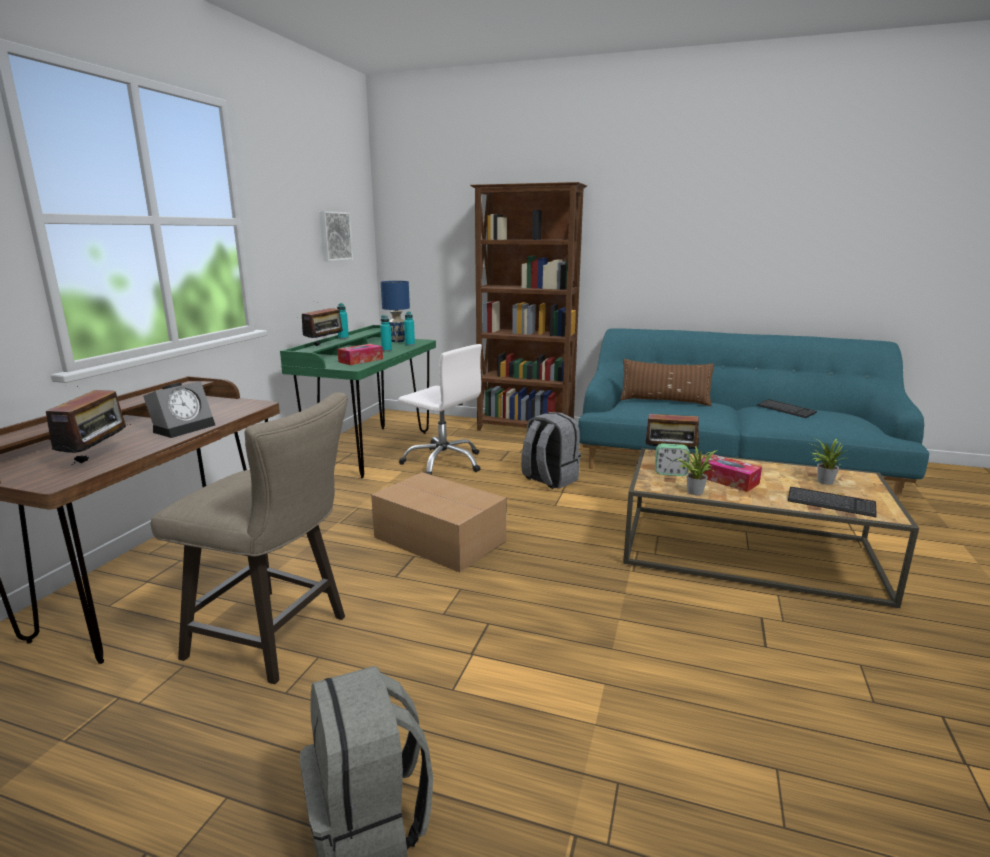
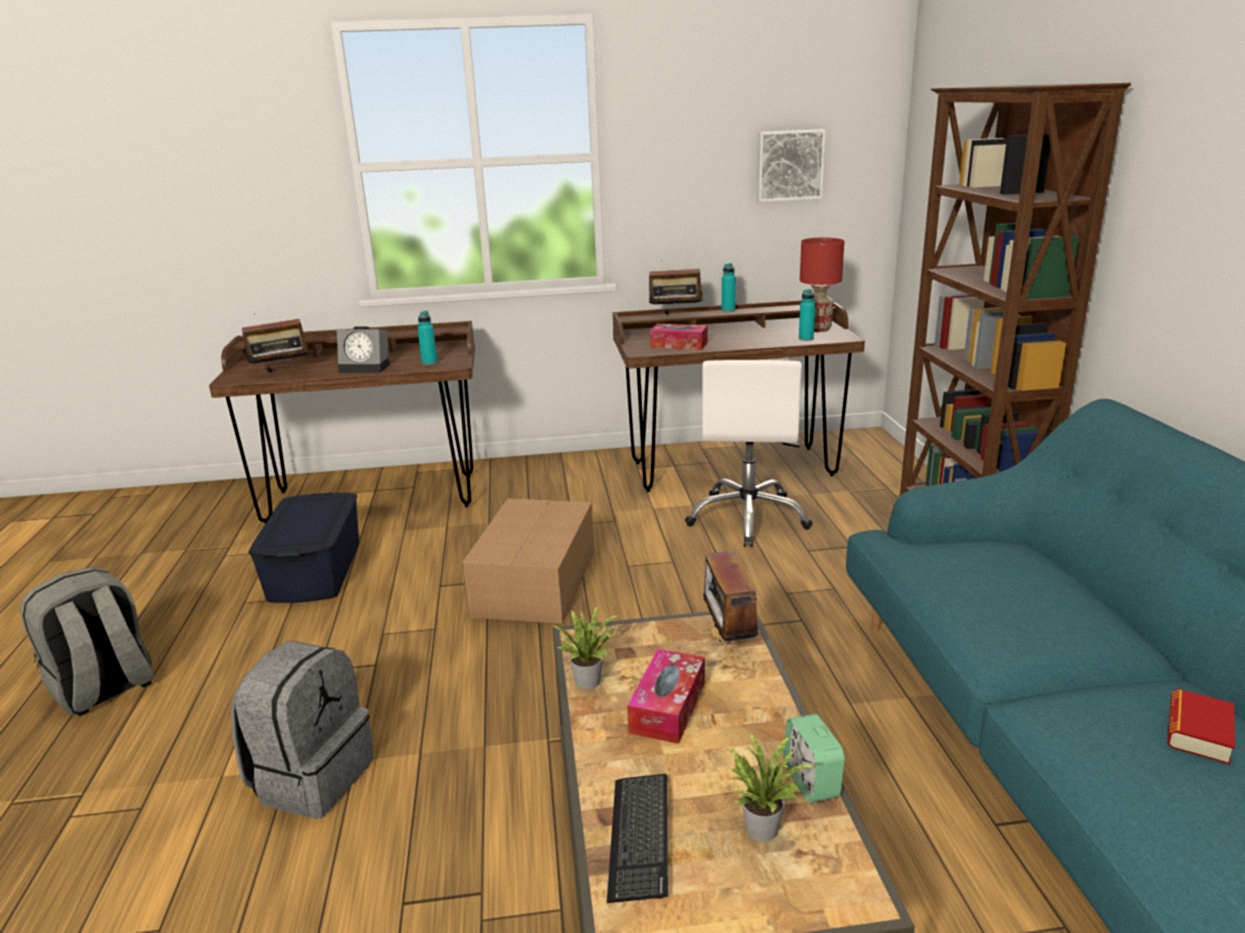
camera: 65 degrees right, 5 degrees up
(277, 638) = (314, 571): beige stool -> blue storage box
(372, 450) = (732, 468): green desk -> brown desk
(386, 350) = (752, 339): turquoise bottle -> turquoise bottle (429, 363)
(398, 341) = (818, 329): blue table lamp -> red table lamp
(549, 479) = (783, 604): grey backpack -> grey backpack (312, 777)
(664, 401) = (1018, 576): brown pillow -> none
(670, 473) = (655, 649): alarm clock -> alarm clock (811, 781)
(785, 410) = (1198, 732): keyboard -> book

